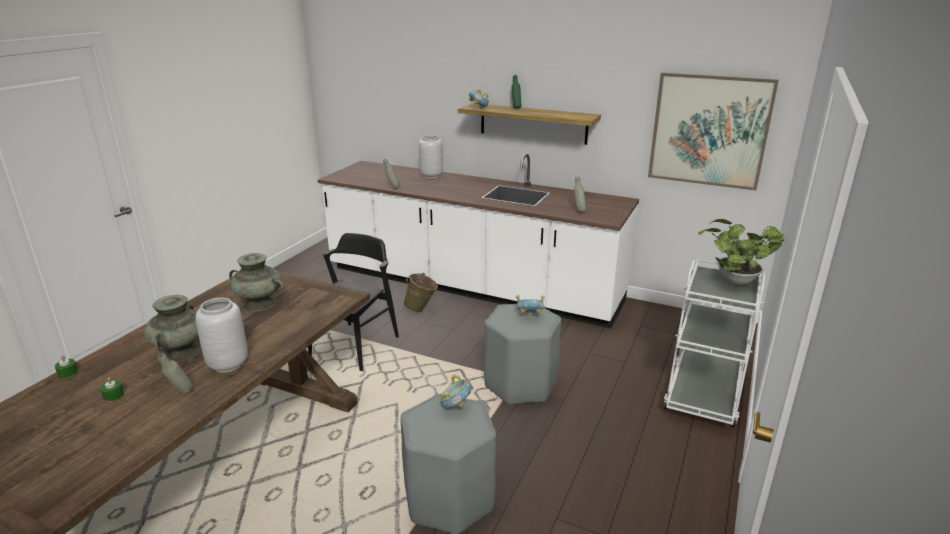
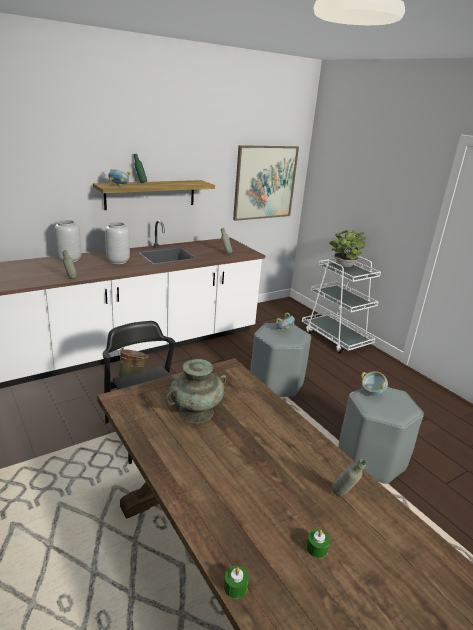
camera: 60 degrees left, 0 degrees up
(181, 352) = (256, 482): turquoise vase -> none
(228, 363) = (303, 457): grey vase -> grey vase (117, 261)

